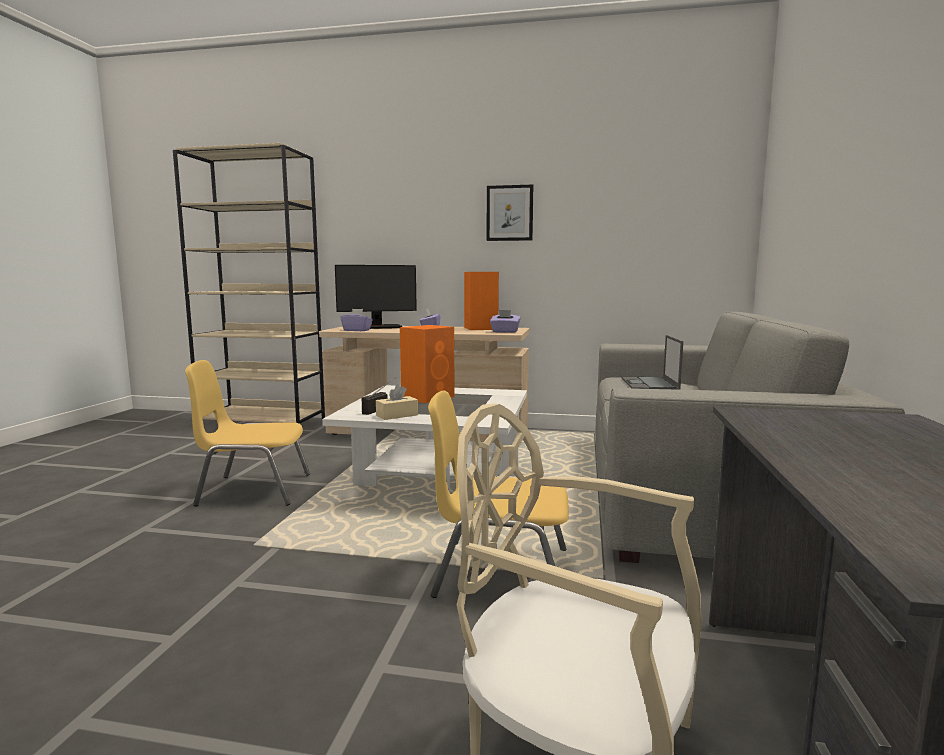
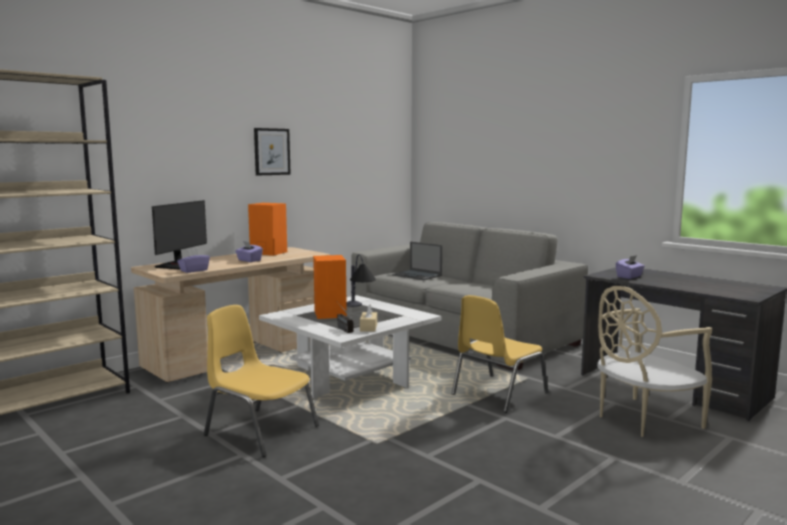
camera: 55 degrees left, 0 degrees up
(253, 490) = (260, 430): yellow chair -> yellow chair turned 90 degrees clockwise
(471, 400) = (359, 308): none -> table lamp
(505, 332) = (305, 253): purple tissue box -> purple tissue box (629, 276)

